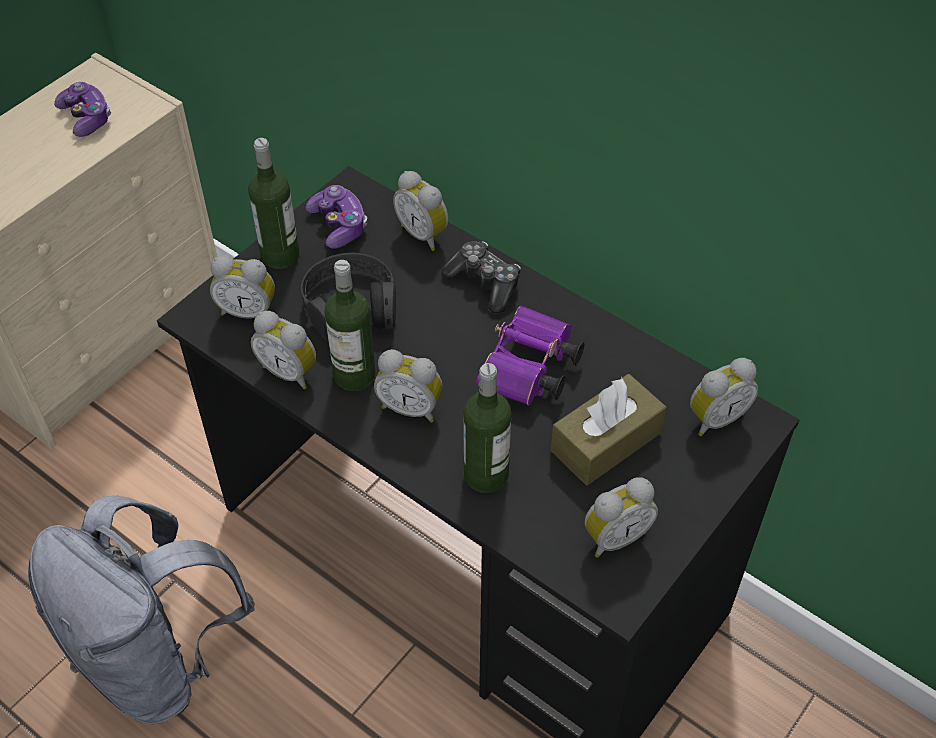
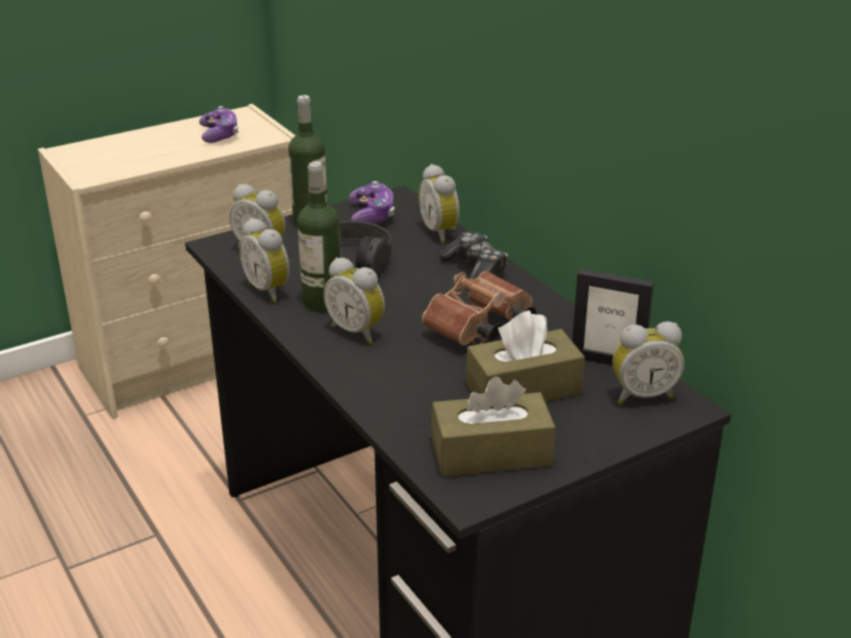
camera: 20 degrees right, 20 degrees down
(159, 659) = (108, 589): grey backpack -> none
(486, 475) = (395, 386): bottle -> none
(529, 372) = (479, 330): purple binoculars -> brown binoculars
(614, 536) = (491, 453): alarm clock -> brown tissue box
(665, 380) = (607, 361): none -> picture frame

